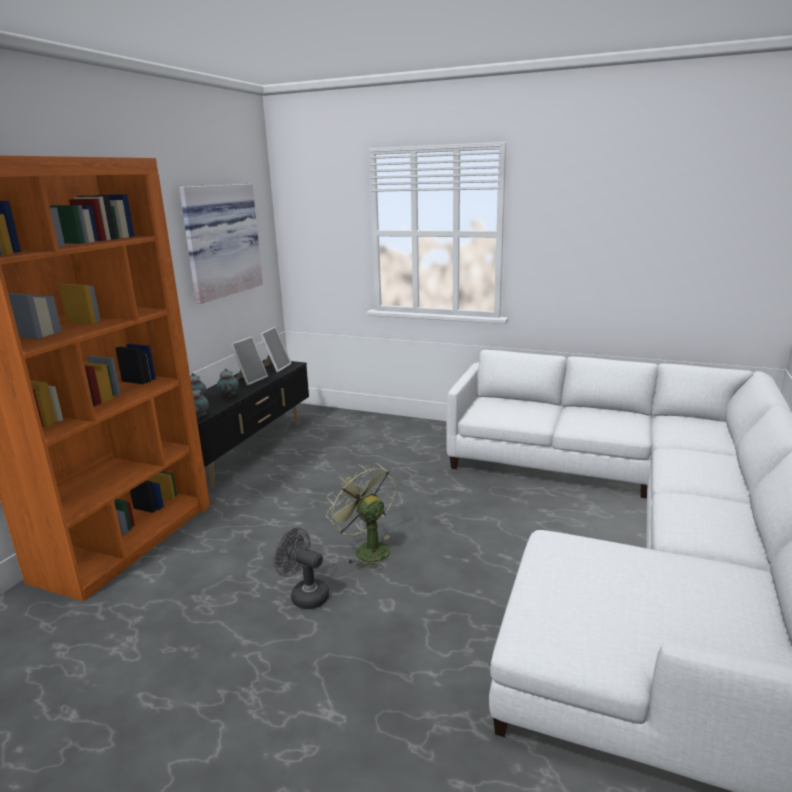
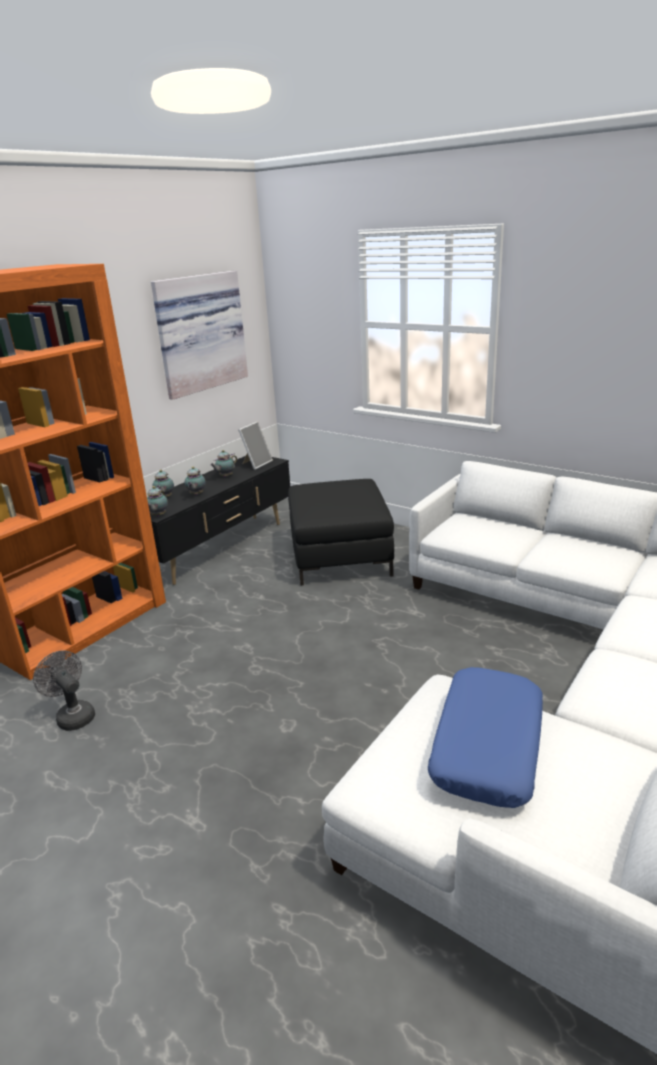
camera: 15 degrees right, 5 degrees up
(250, 379) = (225, 476): picture frame -> teapot
(304, 595) = (216, 704): grey fan -> grey fan (73, 715)
(366, 549) = (291, 666): green fan -> none
(369, 447) = (340, 555): none -> black ottoman
(619, 582) = (486, 745): none -> blue pillow

